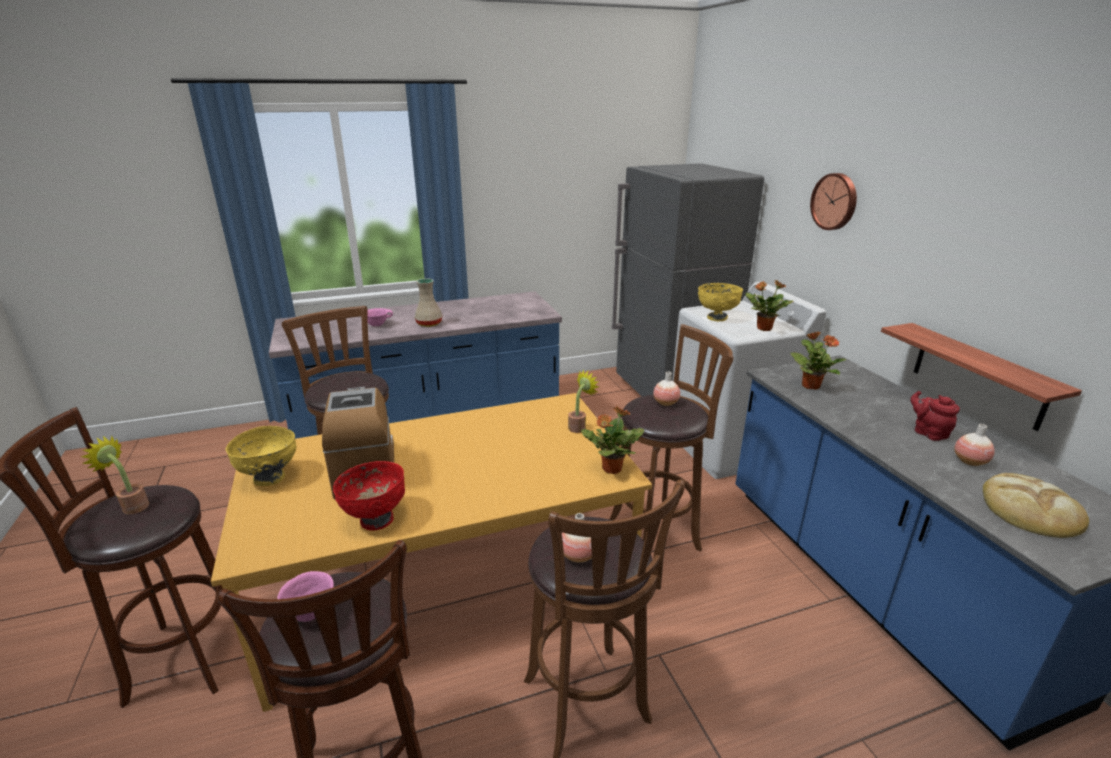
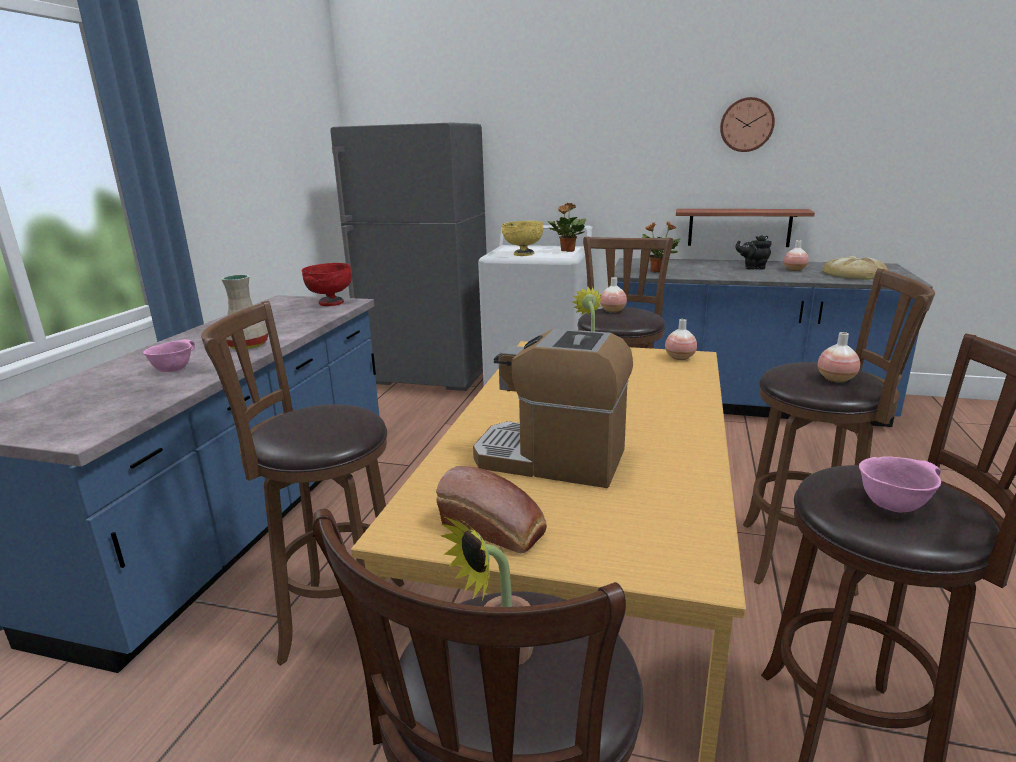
camera: 55 degrees left, 5 degrees down
(269, 478) = (496, 530): yellow bowl -> bread
(376, 519) = (678, 469): red bowl -> red bowl (330, 303)
(611, 469) = (680, 358): potted plant -> vase
(835, 201) = (575, 131): wall clock -> wall clock (746, 125)
(928, 433) = (752, 268): red teapot -> black teapot

